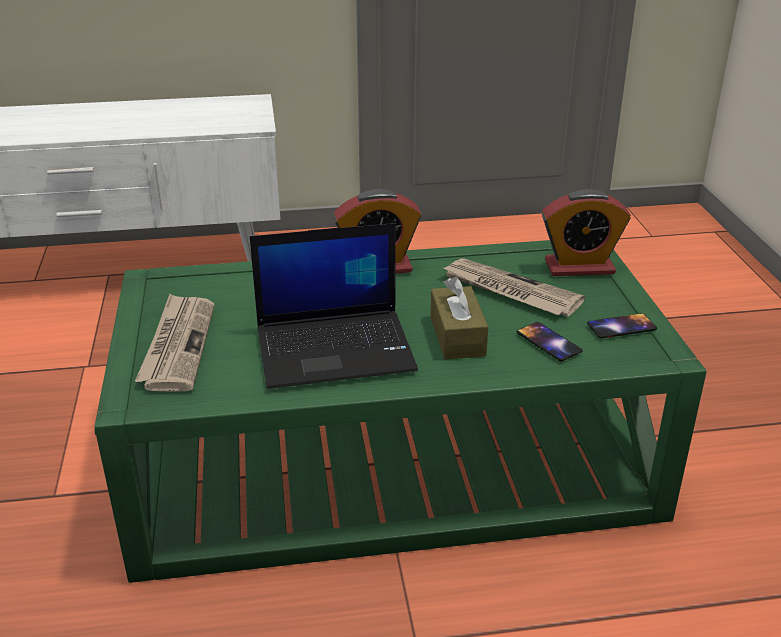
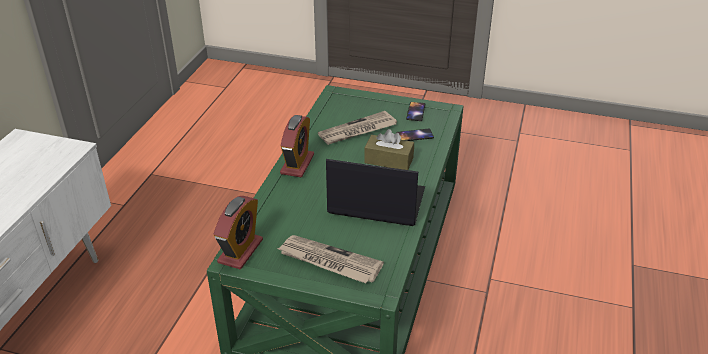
camera: 65 degrees left, 5 degrees up
(336, 348) = (375, 202): laptop -> laptop turned 90 degrees counterclockwise
(579, 267) = (352, 102): alarm clock -> alarm clock (240, 251)

